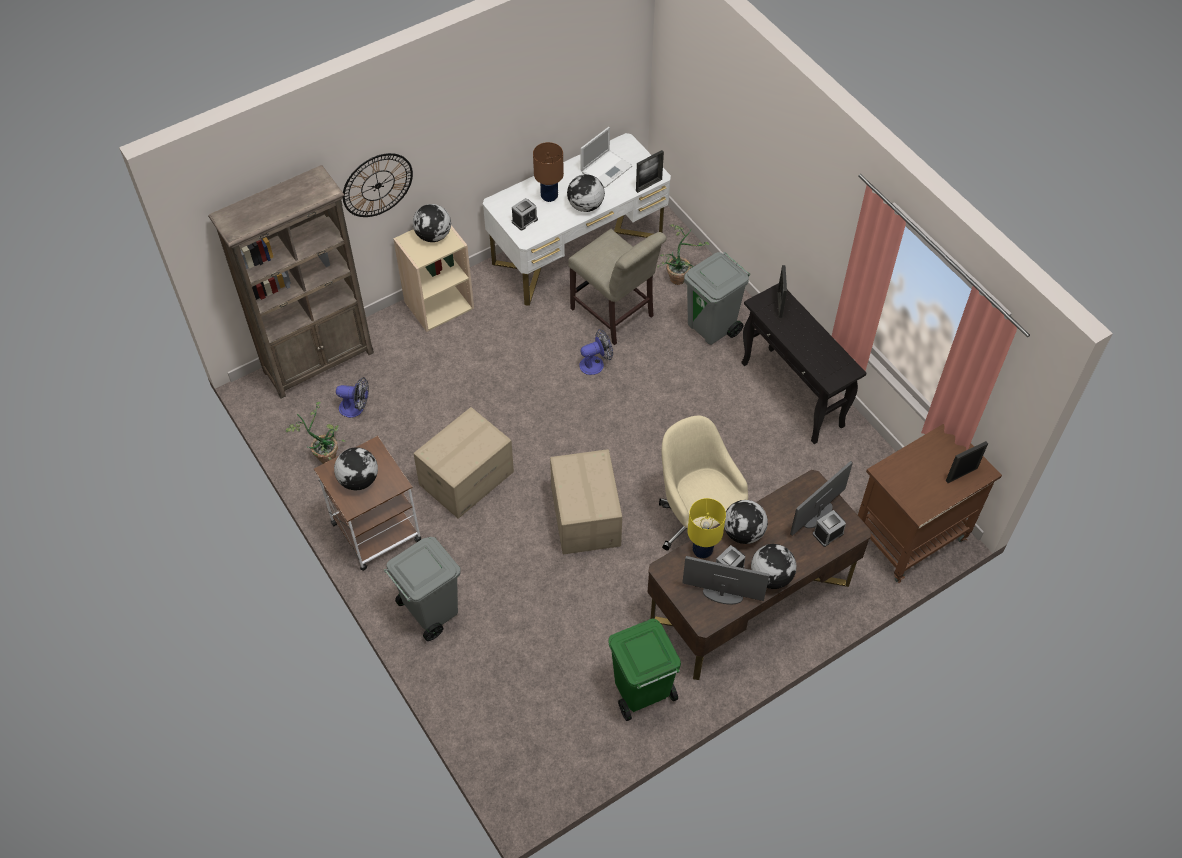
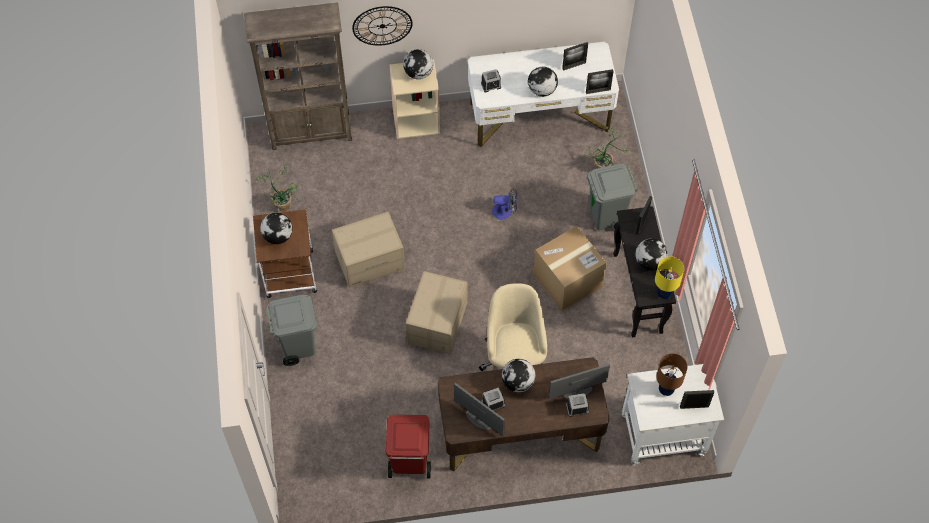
camera: 25 degrees right, 5 degrees up
(356, 408) = (320, 177): fan -> none
(549, 197) = (519, 73): brown table lamp -> brown table lamp (666, 389)
(607, 168) = (574, 65): laptop -> picture frame
(615, 315) = (539, 179): beige chair -> none
(641, 693) = (409, 463): green trash can -> red trash can
(702, 550) = (482, 383): yellow table lamp -> yellow table lamp (664, 293)
(708, 411) = (567, 280): none -> cardboard box
(771, 576) = (519, 421): globe -> globe (649, 261)
(908, 537) = (662, 435): brown cart -> white cart

